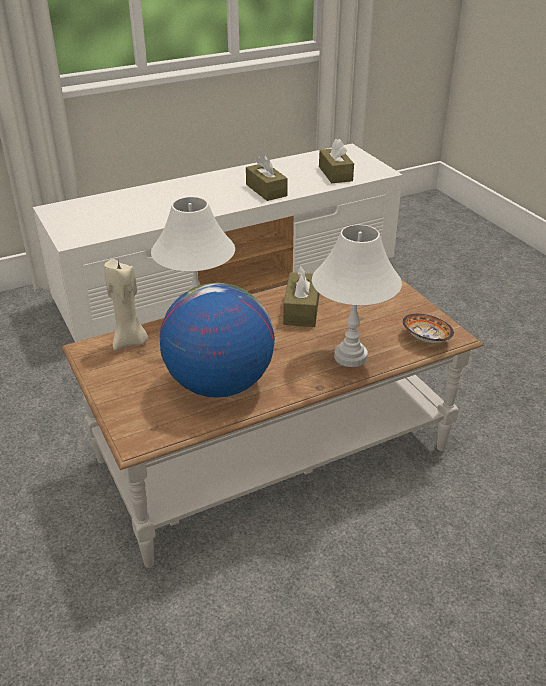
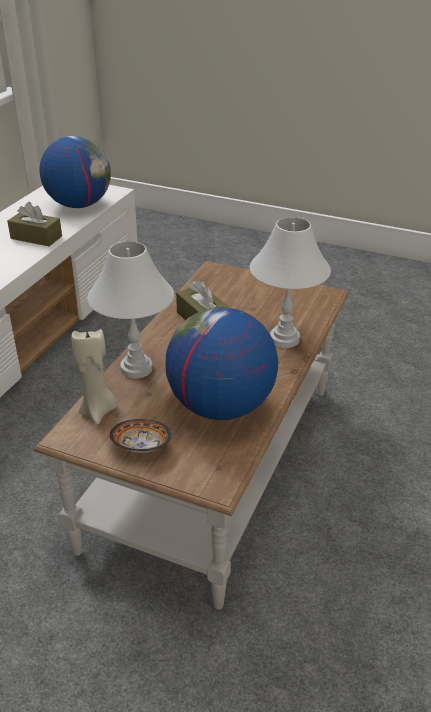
camera: 40 degrees left, 0 degrees up
(335, 174) = (79, 205): brown tissue box -> globe
(426, 339) = (315, 303): bowl -> bowl (141, 447)

